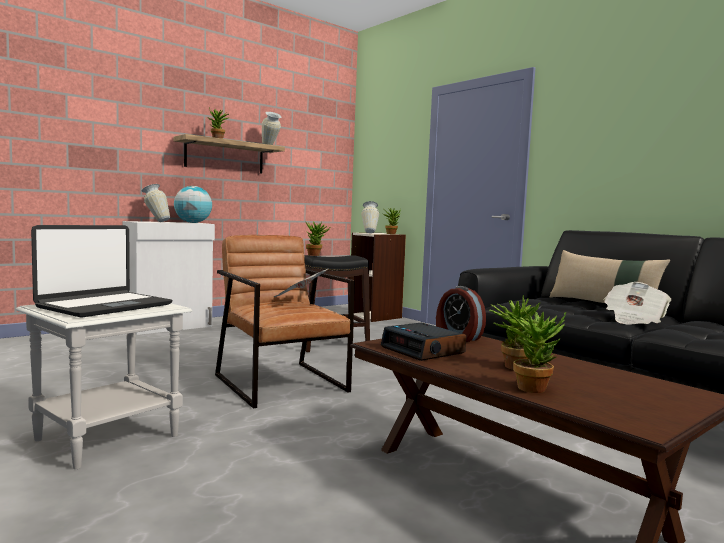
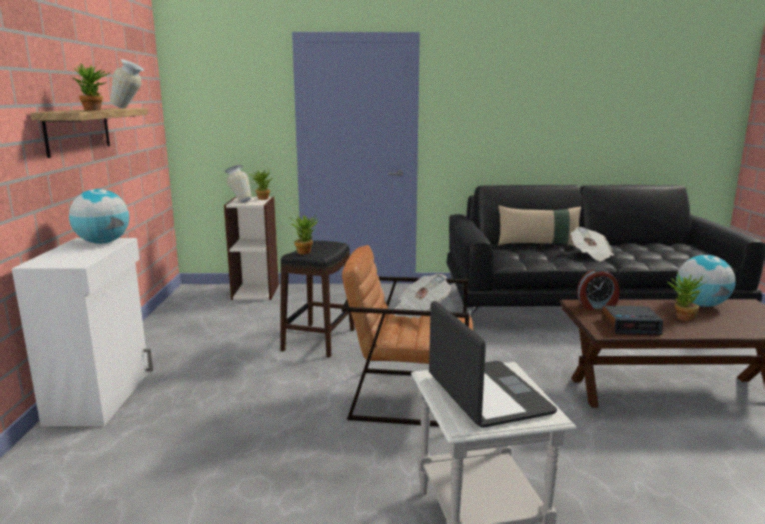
camera: 50 degrees left, 10 degrees up
(156, 221) = (62, 255): vase -> none
(533, 387) = (730, 329): potted plant -> none
(600, 372) = (701, 305): none -> globe

